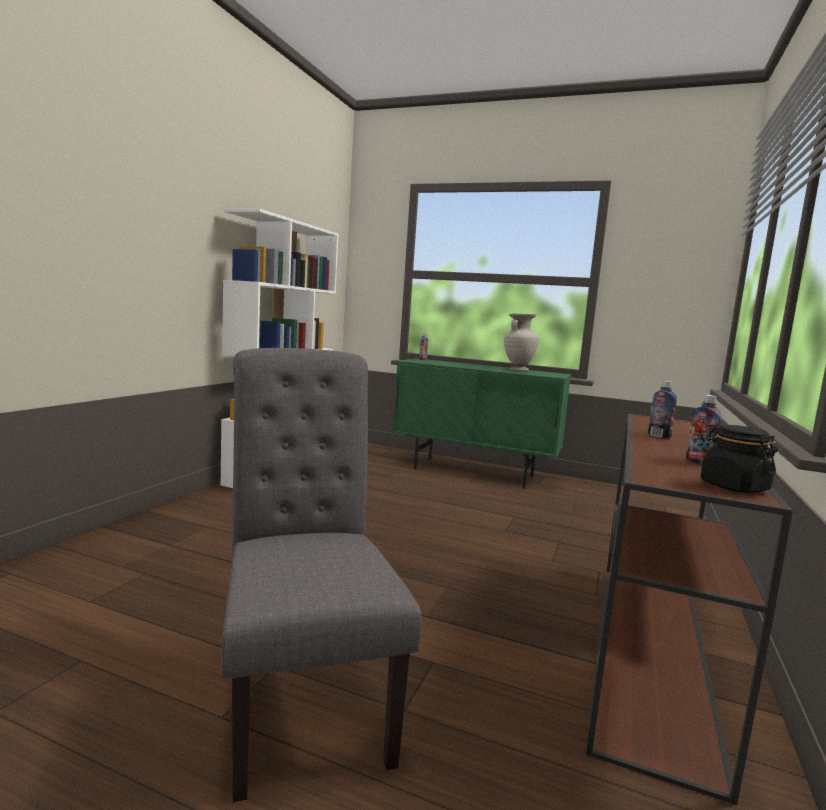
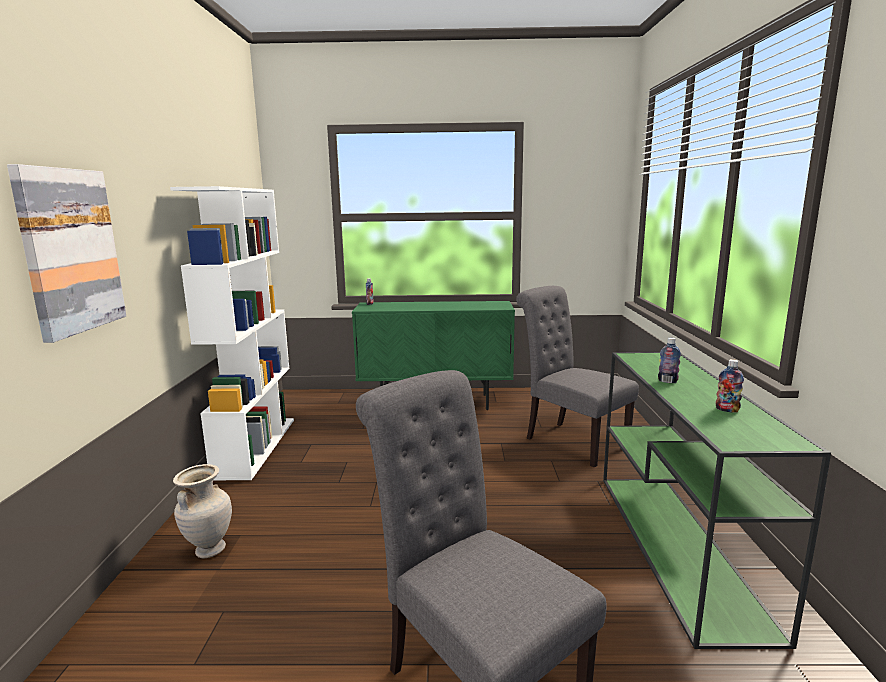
camera: 20 degrees left, 5 degrees up
(102, 233) = (70, 251): none -> picture
(518, 370) = (467, 305): beige vase -> beige vase (209, 550)
(597, 531) = (570, 441): none -> grey chair
(651, 655) = (678, 547): brown console table -> green console table
(733, 487) = (778, 436): black jar -> none

